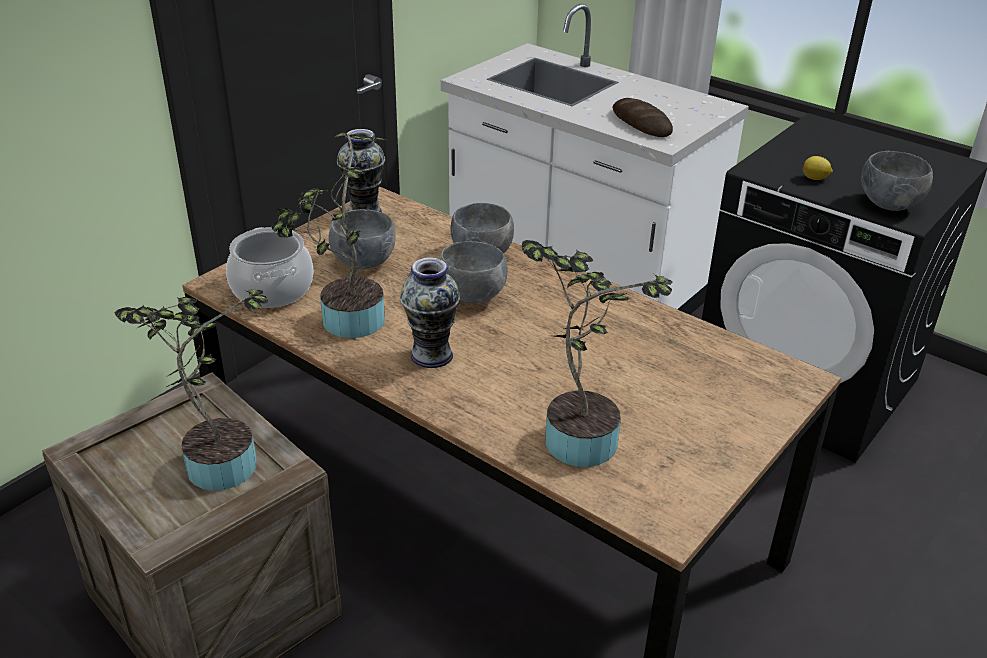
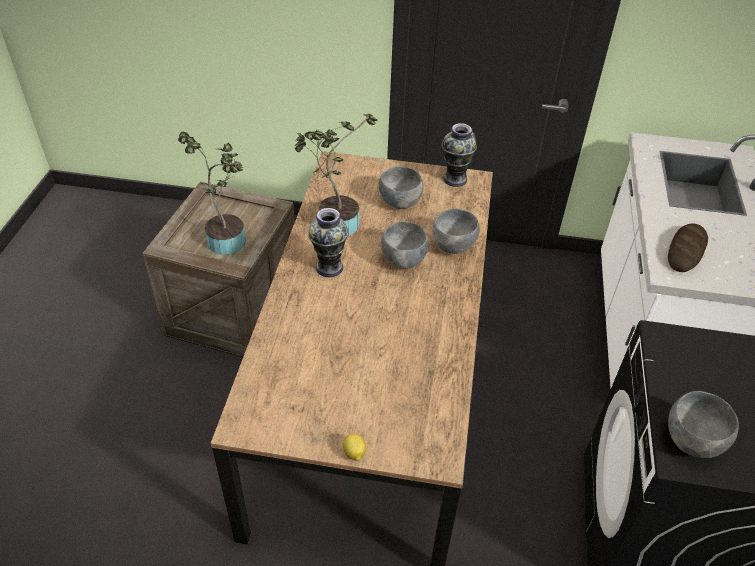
camera: 60 degrees right, 10 degrees up
(271, 289) = (343, 182): cooking pot -> none
(579, 435) = (297, 358): potted plant -> none
(815, 178) = (688, 379): lemon -> lemon (354, 453)

